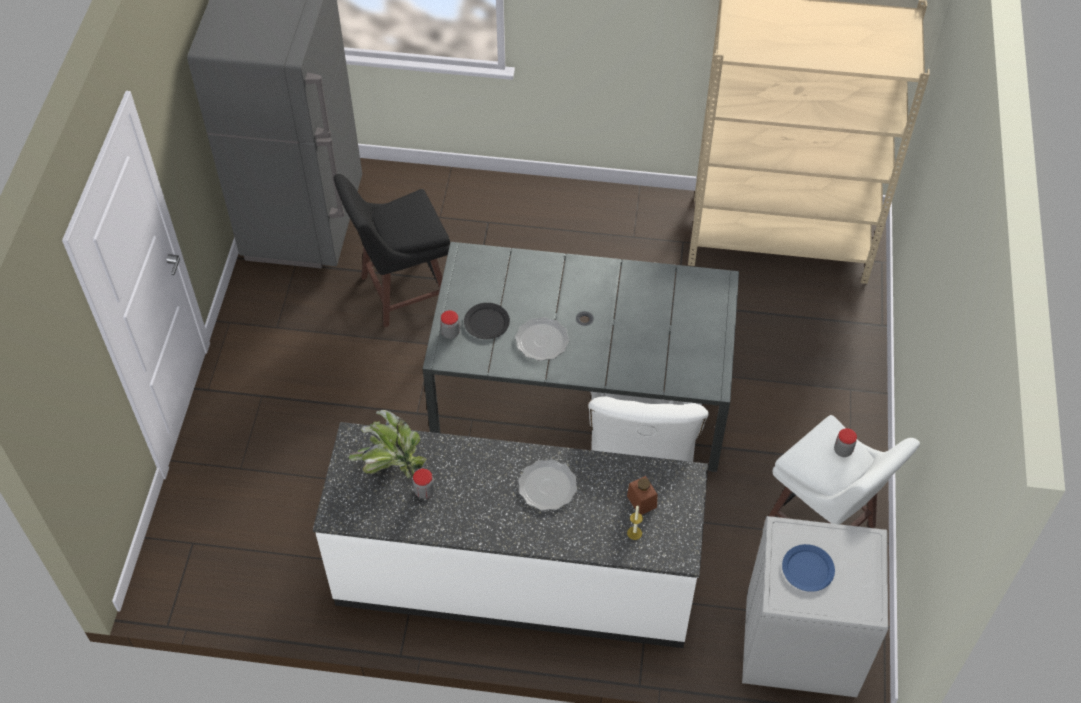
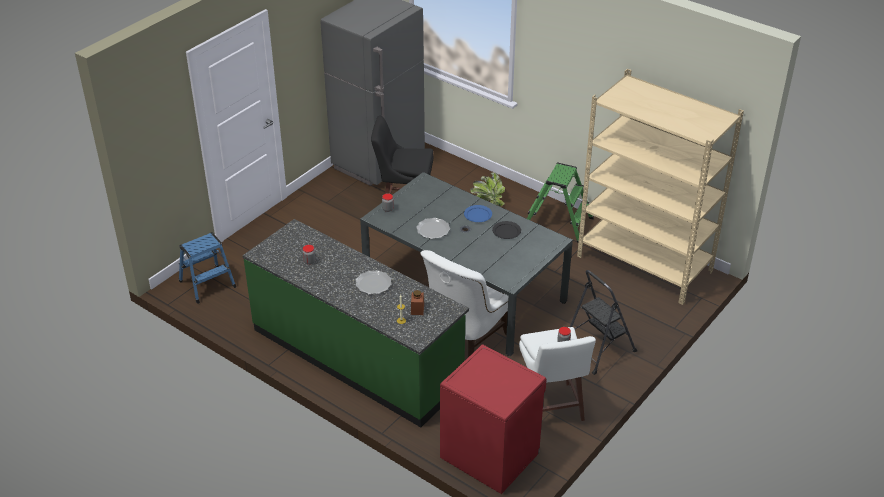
camera: 30 degrees right, 15 degrees down
(202, 557) = (207, 283): none -> blue step ladder
(389, 463) = (303, 243): potted plant -> potted plant (488, 201)
(487, 323) = (410, 212): black plate -> black plate (506, 231)
(515, 575) = (357, 356): white counter -> green counter
(625, 221) = (557, 223): none -> green step ladder
(800, 642) = (490, 454): white washing machine -> red washing machine
(807, 569) = (483, 375): blue plate -> blue plate (478, 215)
(813, 404) = (597, 348): none -> black step ladder

